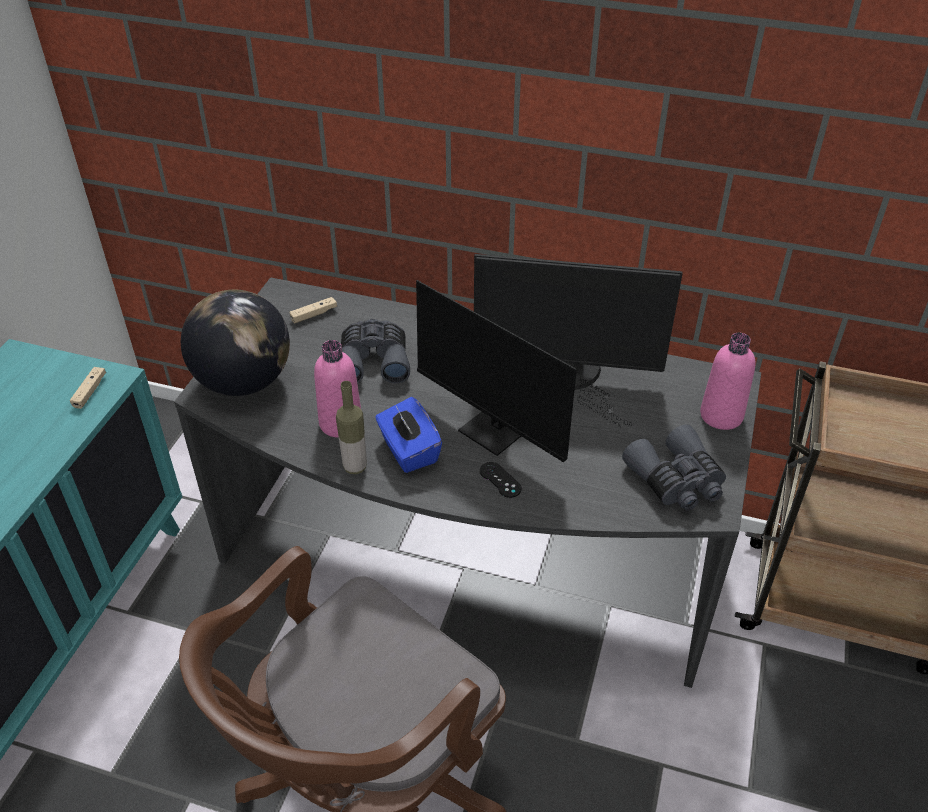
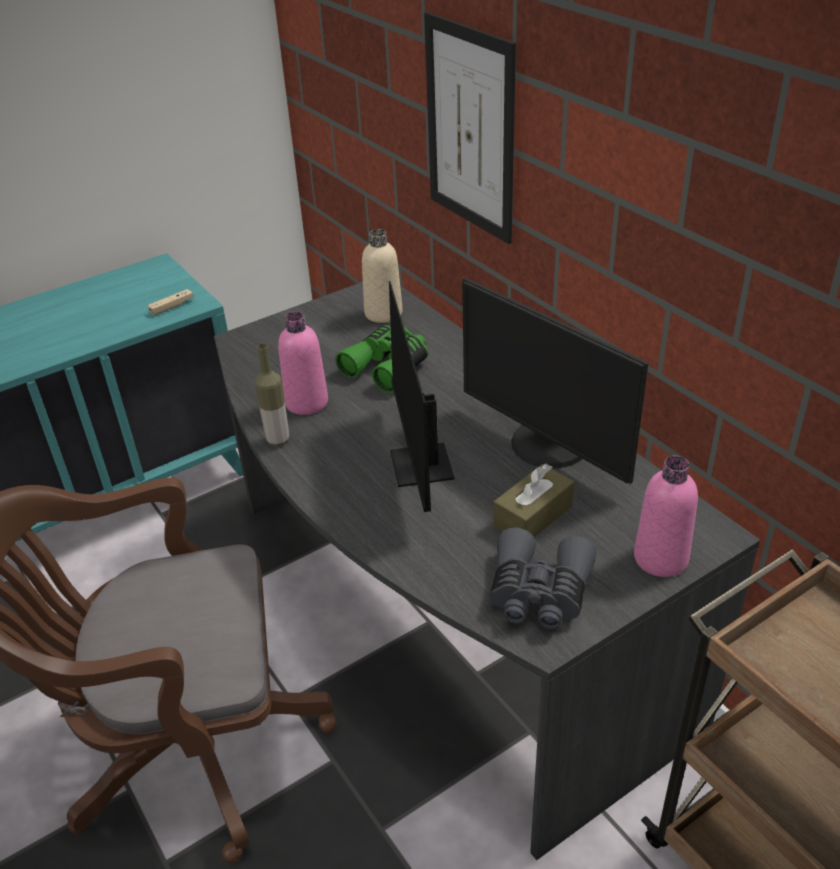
camera: 40 degrees right, 5 degrees down
(244, 382) = (274, 342): globe -> none
(314, 314) = (383, 313): beige game controller -> beige bottle
(374, 360) = (388, 366): grey binoculars -> green binoculars
(392, 117) = (470, 129): none -> picture
(408, 451) = (332, 448): blue tissue box -> none
(500, 480) = (377, 507): black game controller -> none
(614, 428) = (533, 516): none -> brown tissue box

